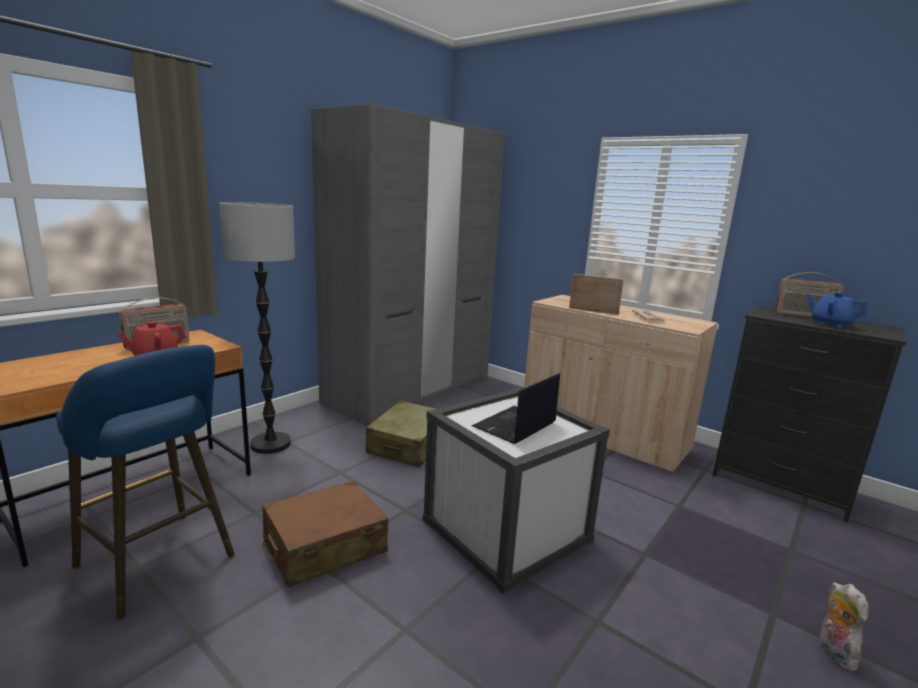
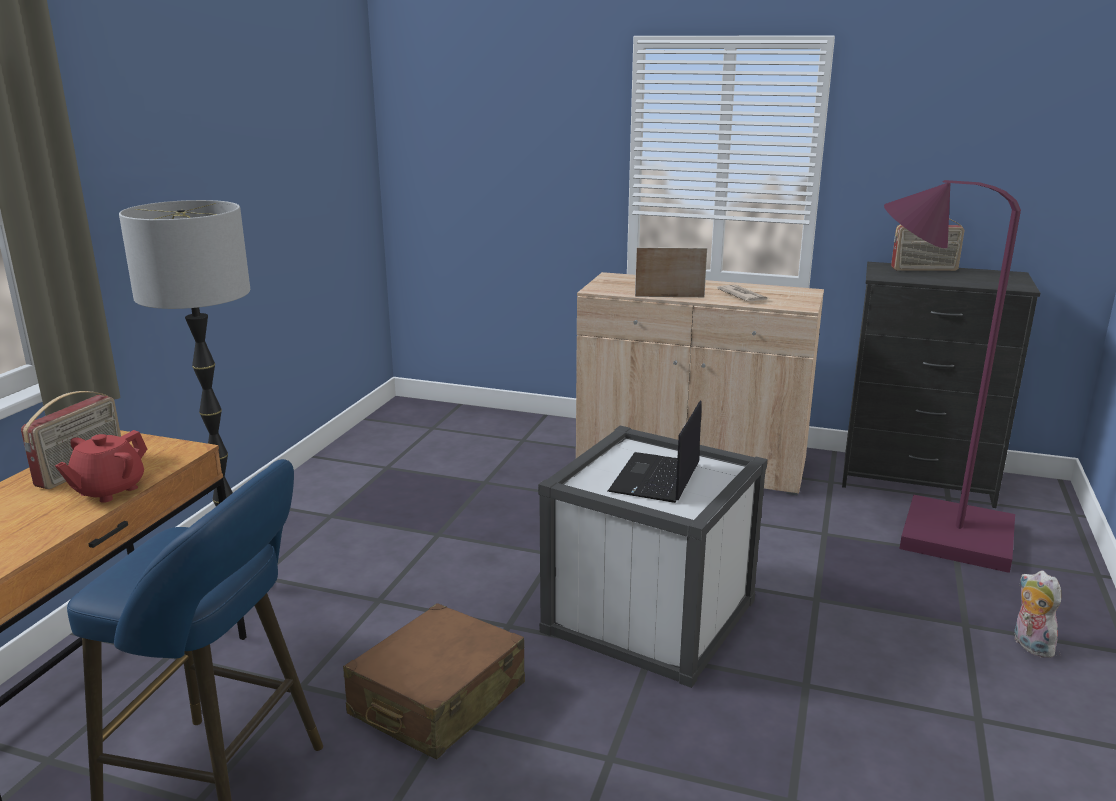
camera: 20 degrees left, 5 degrees up
(409, 445) = (446, 537): beige suitcase -> none
(410, 390) = (385, 453): grey wardrobe -> none
(779, 528) = (935, 533): none -> purple floor lamp
(830, 324) = (958, 279): blue teapot -> none

